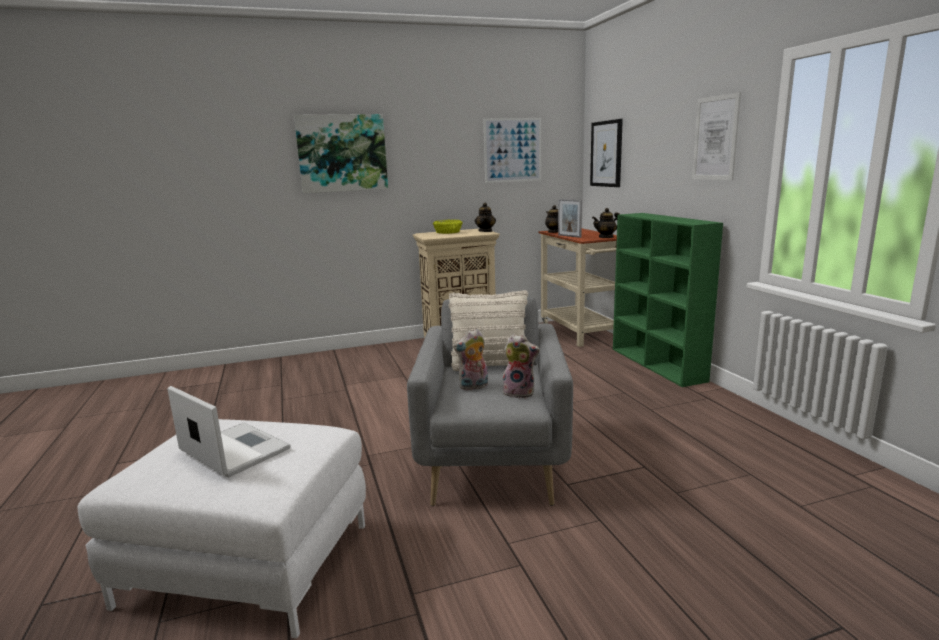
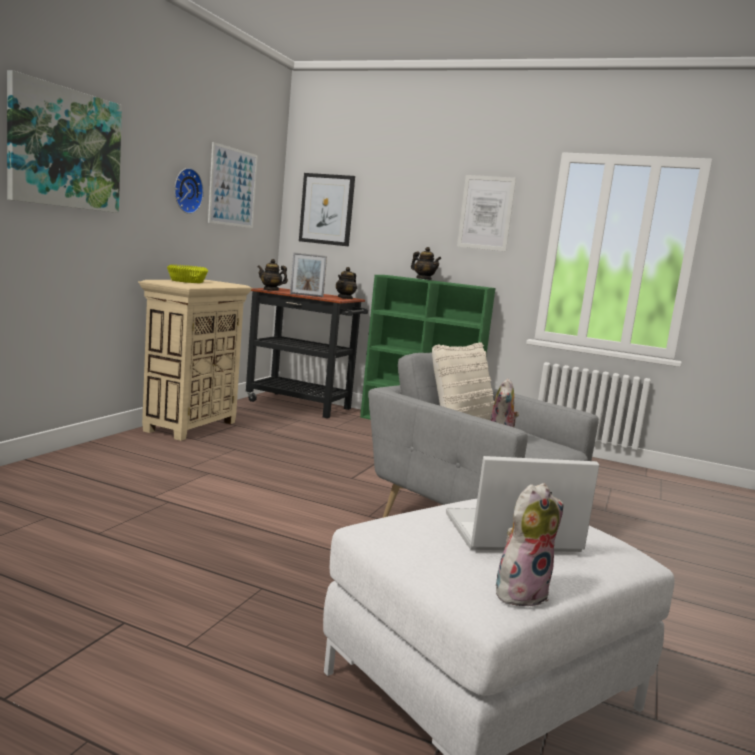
camera: 50 degrees left, 5 degrees down
(458, 162) = (186, 190): none -> wall clock
(485, 231) = (231, 283): teapot -> teapot (424, 279)
(520, 392) = (537, 440): plush toy -> plush toy (520, 592)
(580, 332) = (300, 405): beige cart -> black cart

